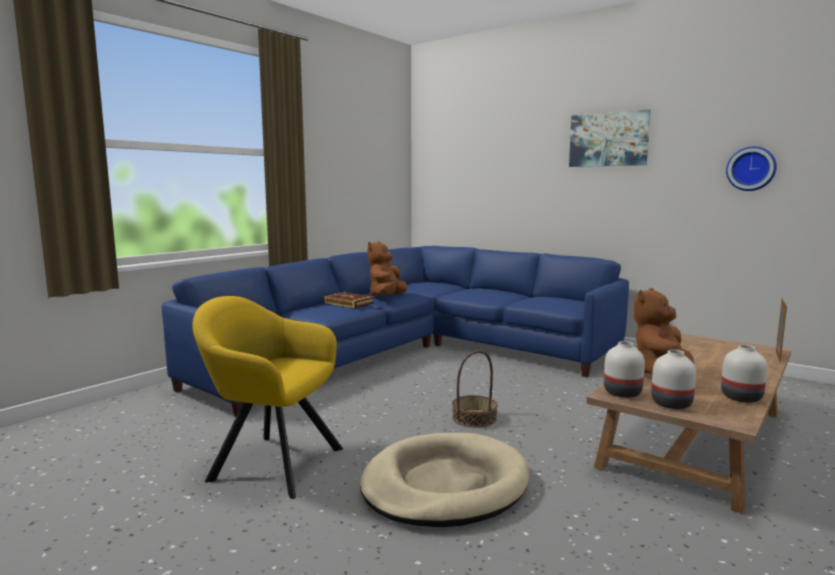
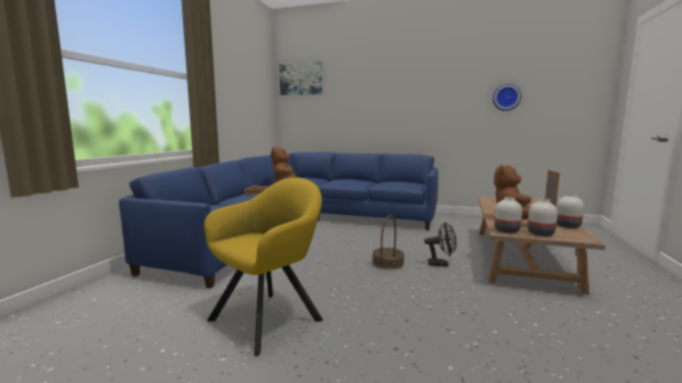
camera: 20 degrees left, 0 degrees up
(271, 462) = (271, 317): yellow armchair -> yellow armchair turned 135 degrees clockwise
(444, 485) = (413, 310): beige dog bed -> none
(550, 430) = (441, 264): none -> black fan
(608, 139) = (419, 79): picture -> picture (301, 79)

